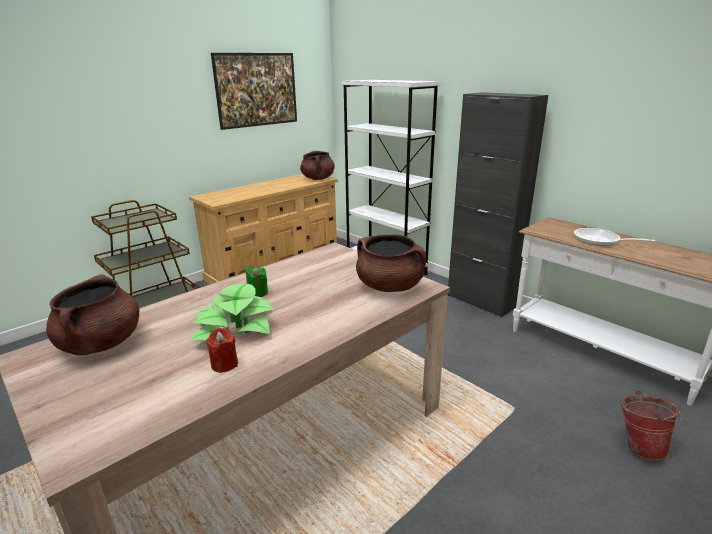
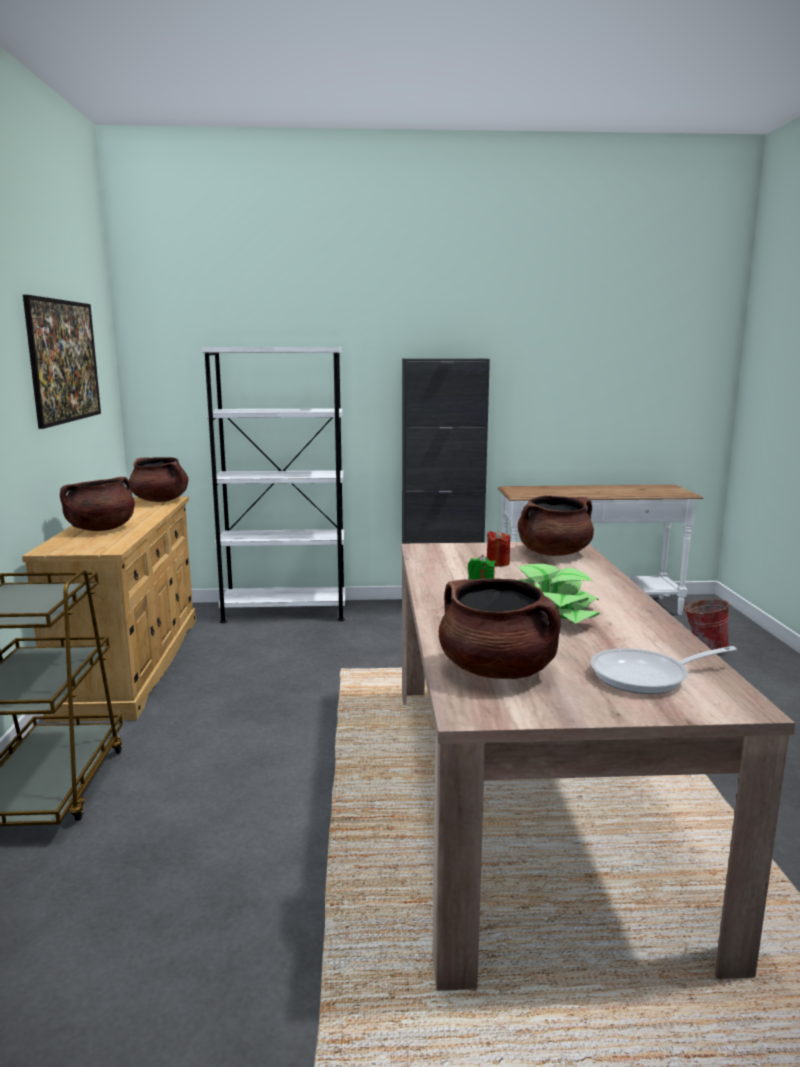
camera: 50 degrees left, 10 degrees down
(224, 364) = (627, 629): red candle -> red candle (497, 563)
(248, 190) = (101, 529): none -> brown cooking pot
(600, 240) = (577, 491): frying pan -> frying pan (647, 676)

